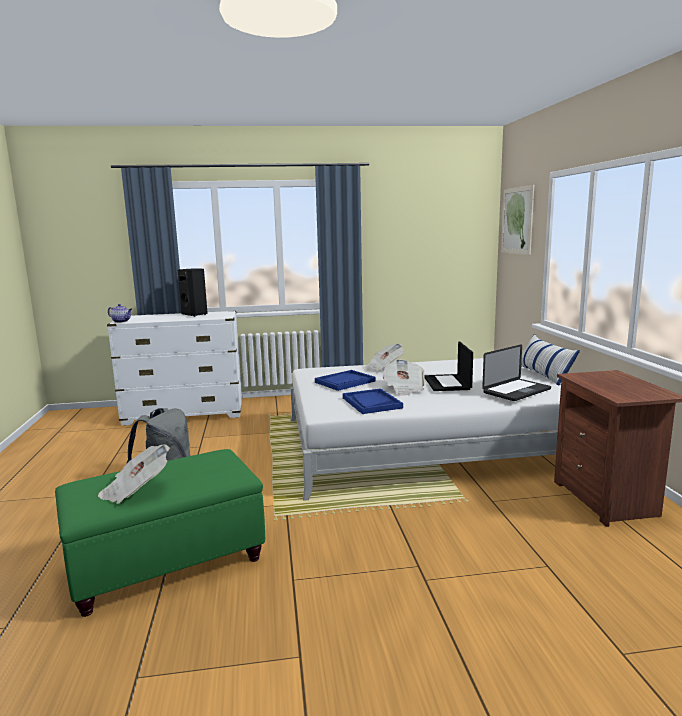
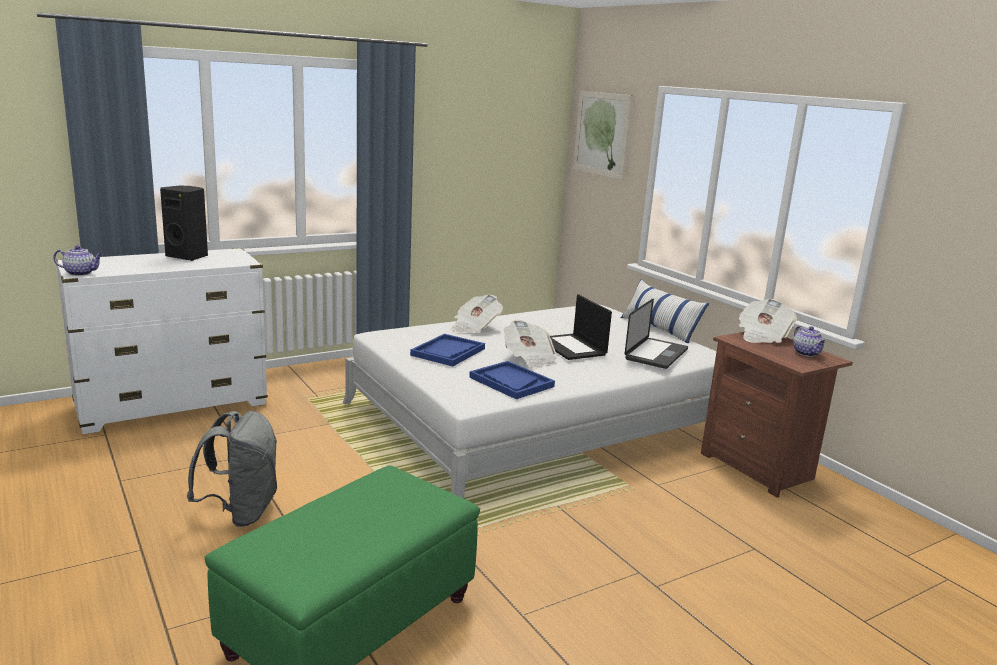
camera: 25 degrees left, 5 degrees up
(136, 491) = (340, 542): newspaper -> newspaper (762, 336)
(642, 389) = (807, 353): none -> teapot

